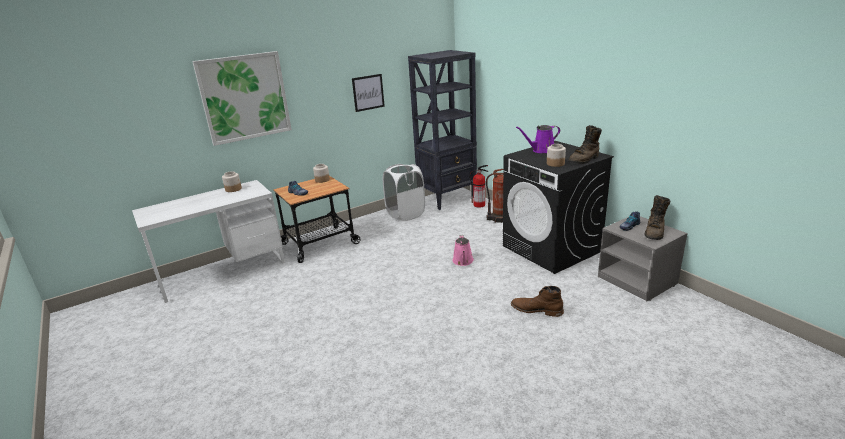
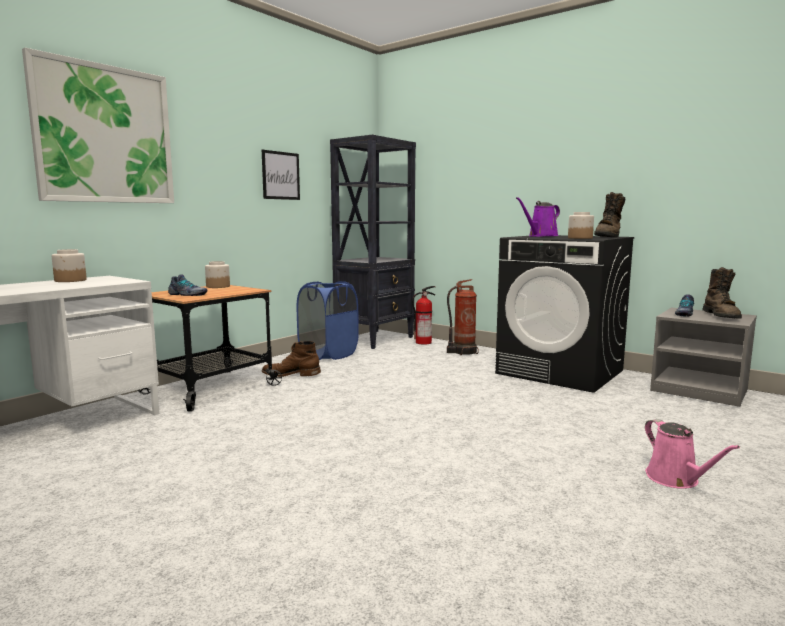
camera: 20 degrees left, 15 degrees down
(405, 214) = (328, 354): white laundry basket -> blue laundry basket
(463, 261) = (457, 391): pink watering can -> pink watering can (675, 479)
(536, 309) = (616, 428): brown boot -> brown boot (291, 374)

